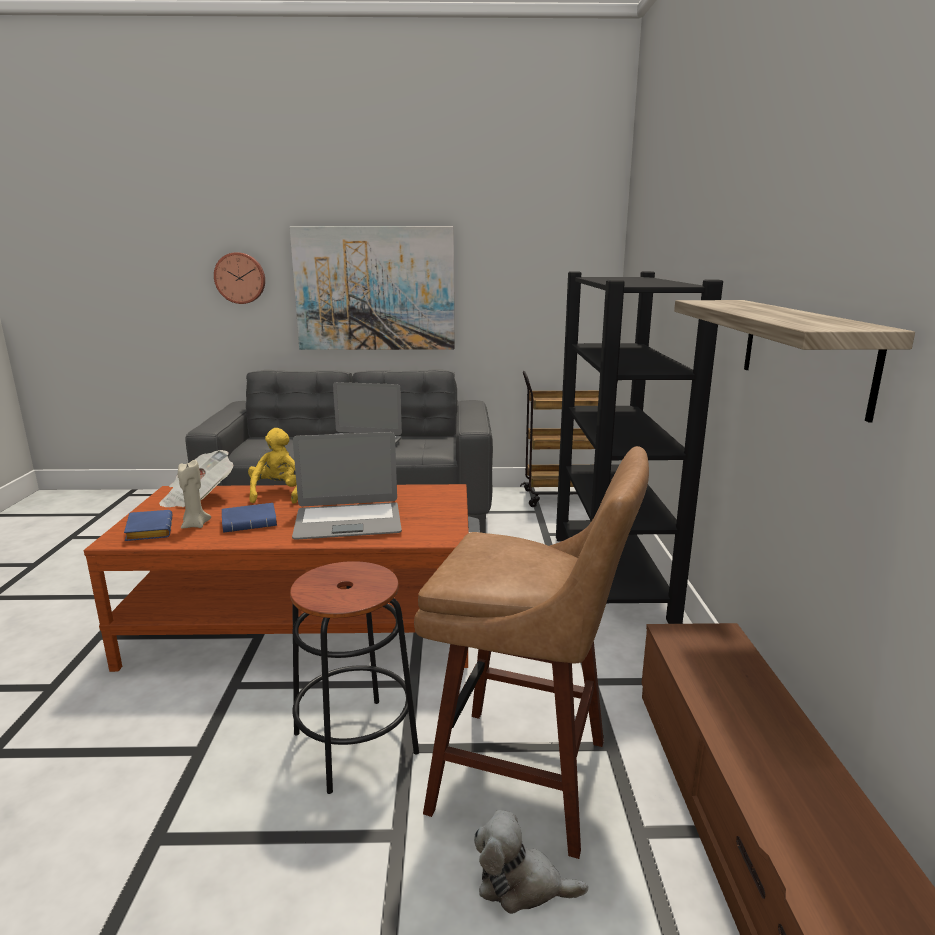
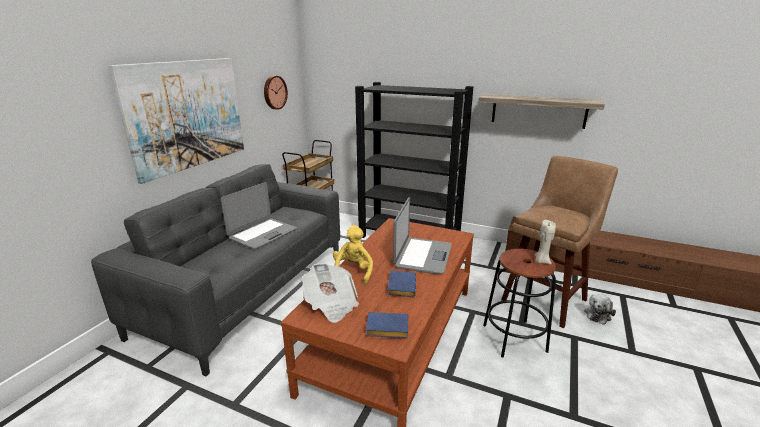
camera: 65 degrees left, 5 degrees up
(195, 525) = (390, 308): beige candle -> beige candle (541, 261)
(240, 278) = (64, 127): wall clock -> wall clock (274, 92)
(278, 493) = (353, 272): yellow plush toy -> yellow plush toy turned 75 degrees clockwise

